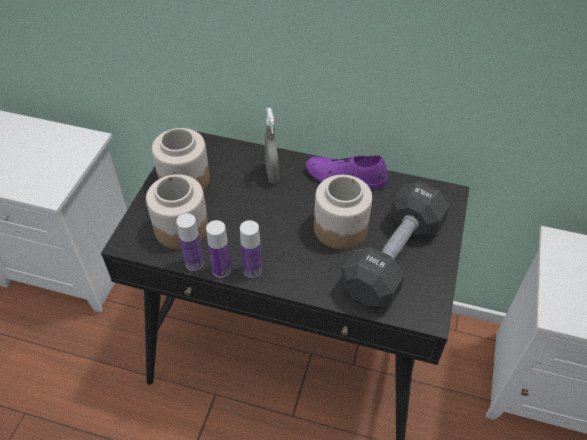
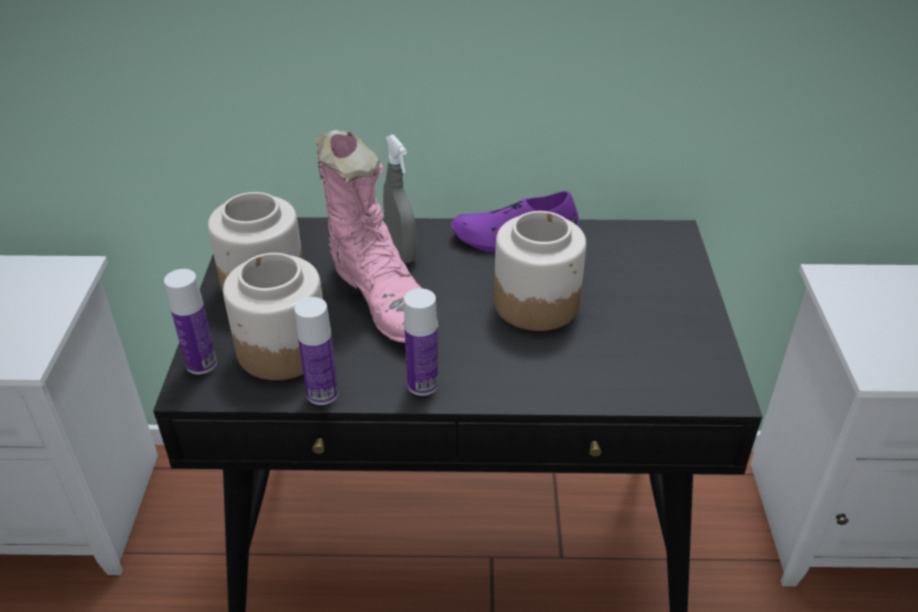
camera: 15 degrees left, 10 degrees down
(221, 270) = (372, 394): bottle -> bottle (201, 364)
(249, 205) = (382, 298): none -> pink boot
(393, 258) = (632, 327): black dumbbell -> none

